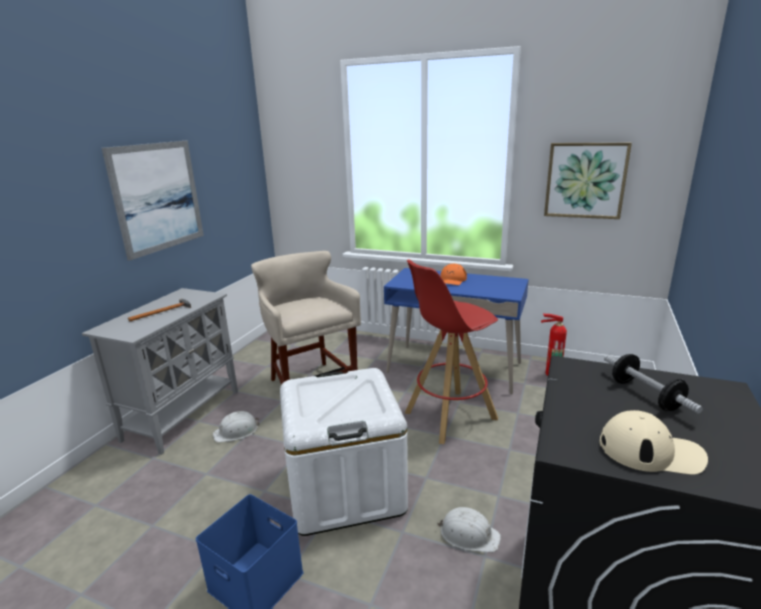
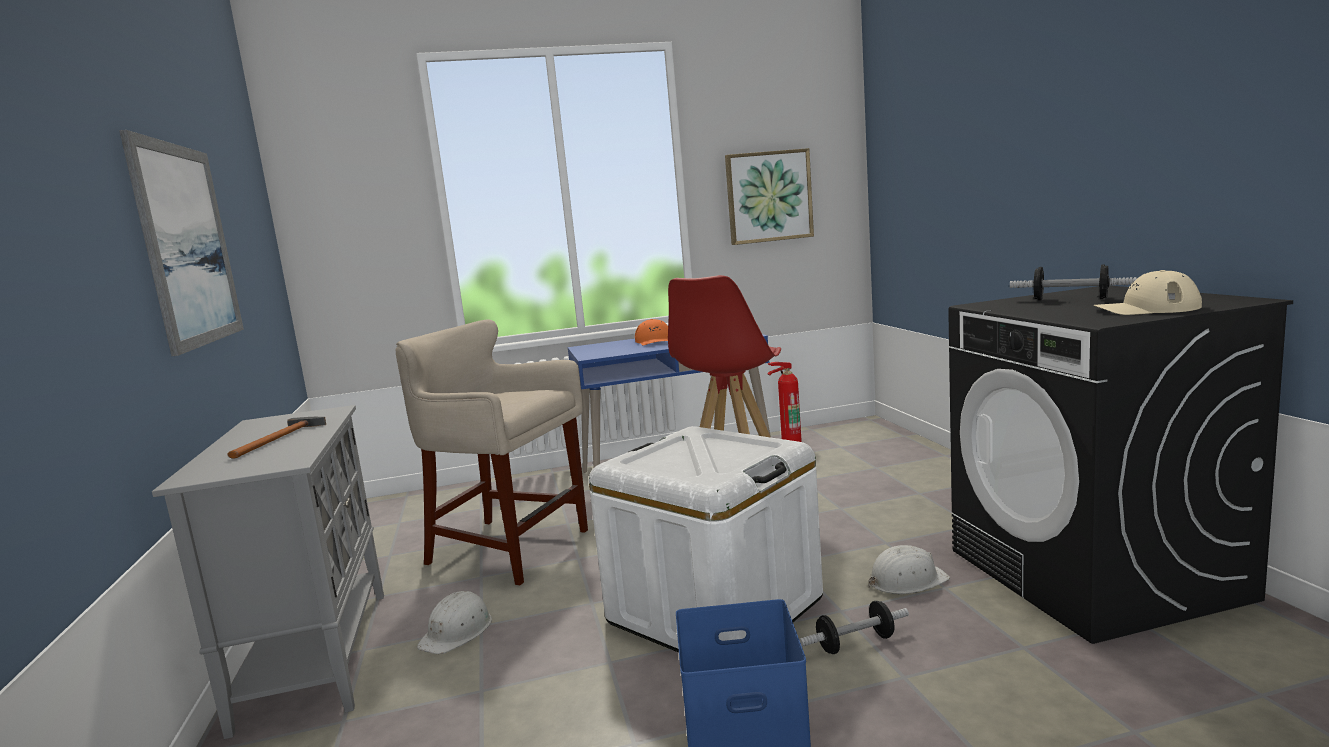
camera: 35 degrees left, 10 degrees down
(378, 561) = (855, 643): none -> dumbbell
(650, 451) = (1146, 309): beige cap -> beige cap turned 150 degrees counterclockwise

